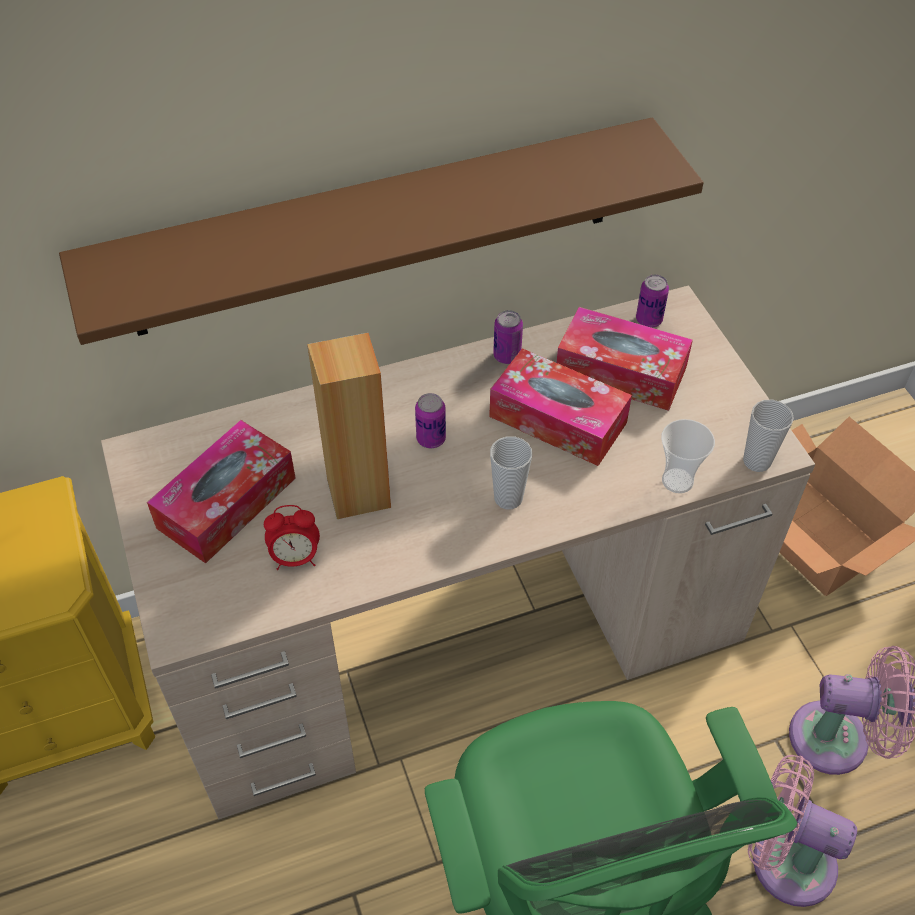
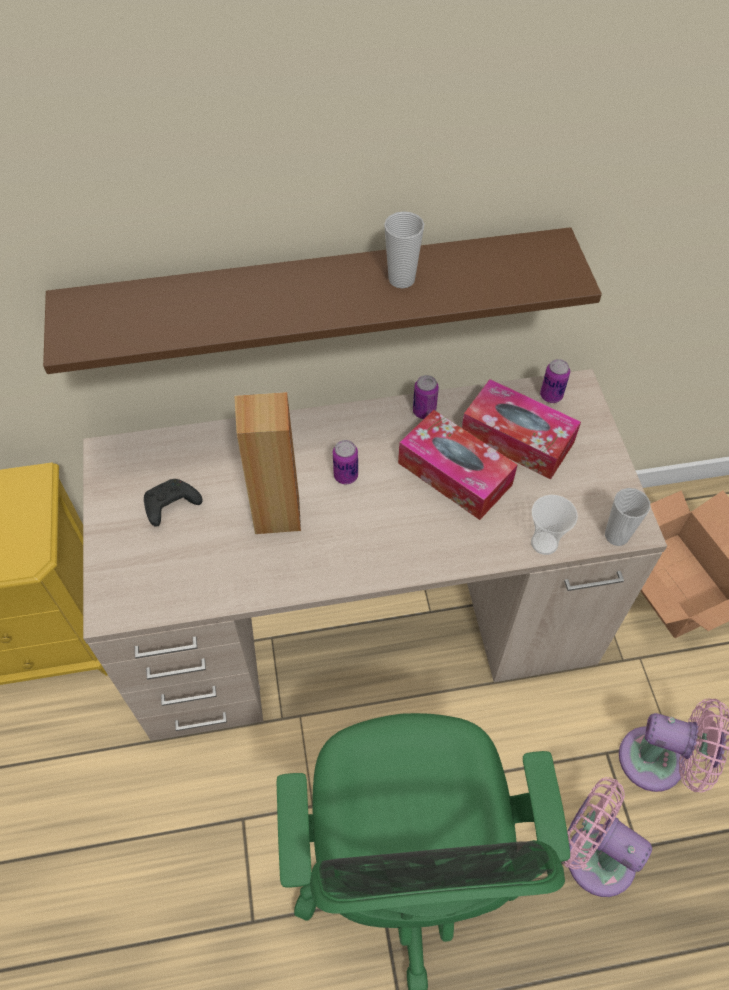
camera: 10 degrees right, 5 degrees up
(227, 503) = (170, 506): tissue box -> black game controller
(295, 558) = (215, 562): alarm clock -> none
(508, 498) = (398, 537): cup -> cup (401, 279)

